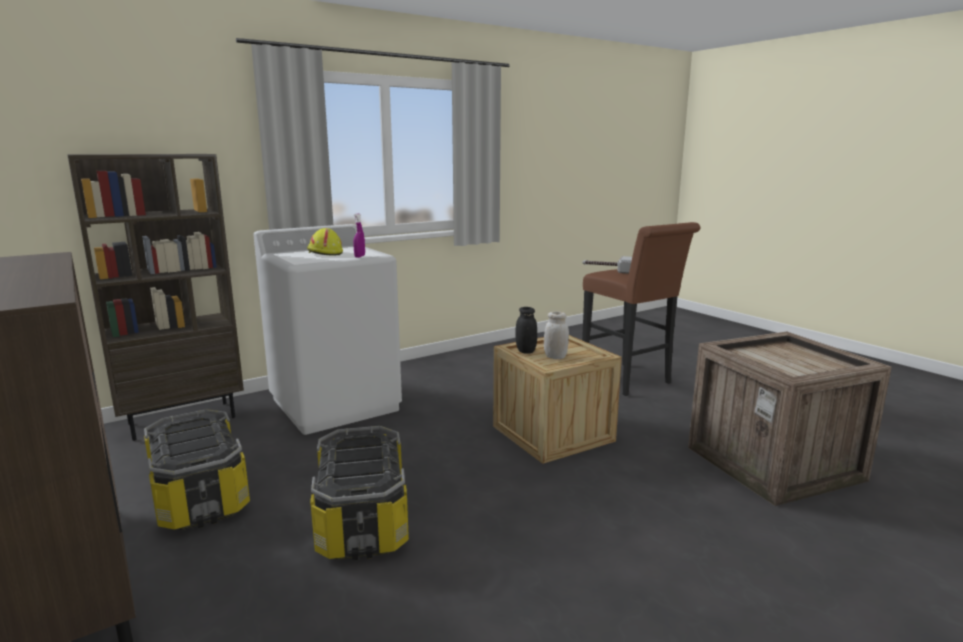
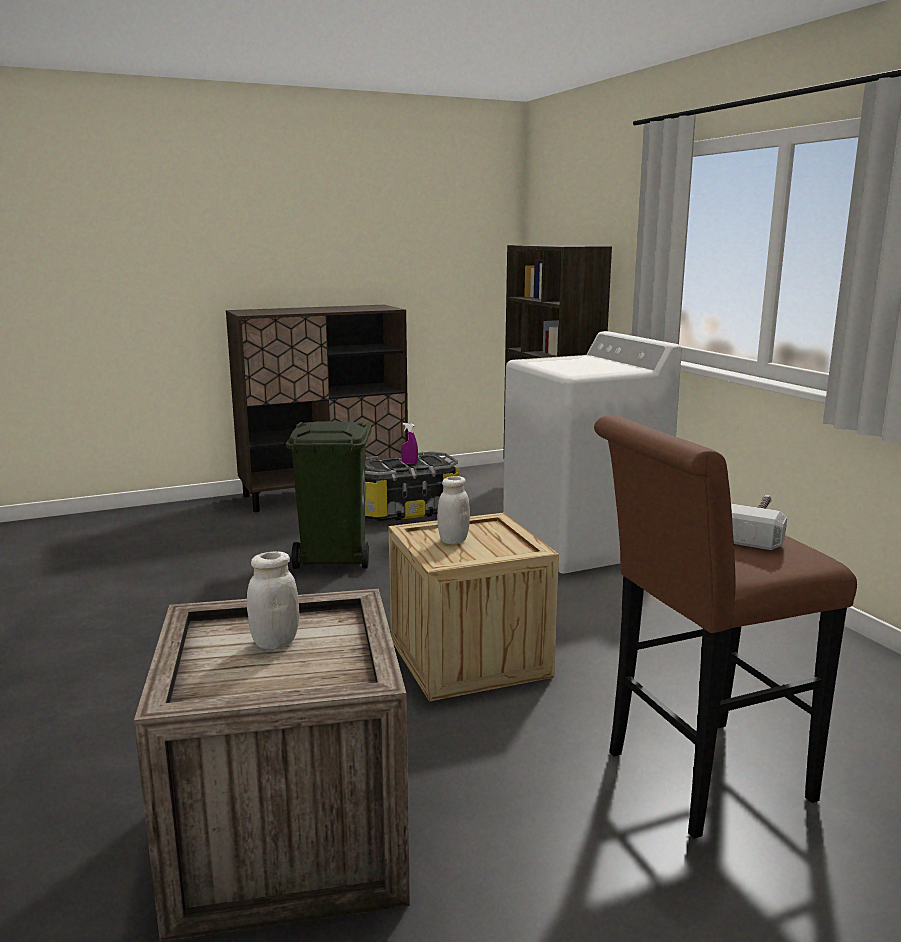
camera: 100 degrees right, 0 degrees up
(324, 253) = (583, 363): yellow hard hat -> none
(359, 256) = (558, 370): purple spray bottle -> purple spray bottle (409, 463)
(361, 521) = (335, 557): storage box -> green trash can
(525, 351) = (484, 528): black jar -> none
(779, 361) = (275, 642): none -> white jar

